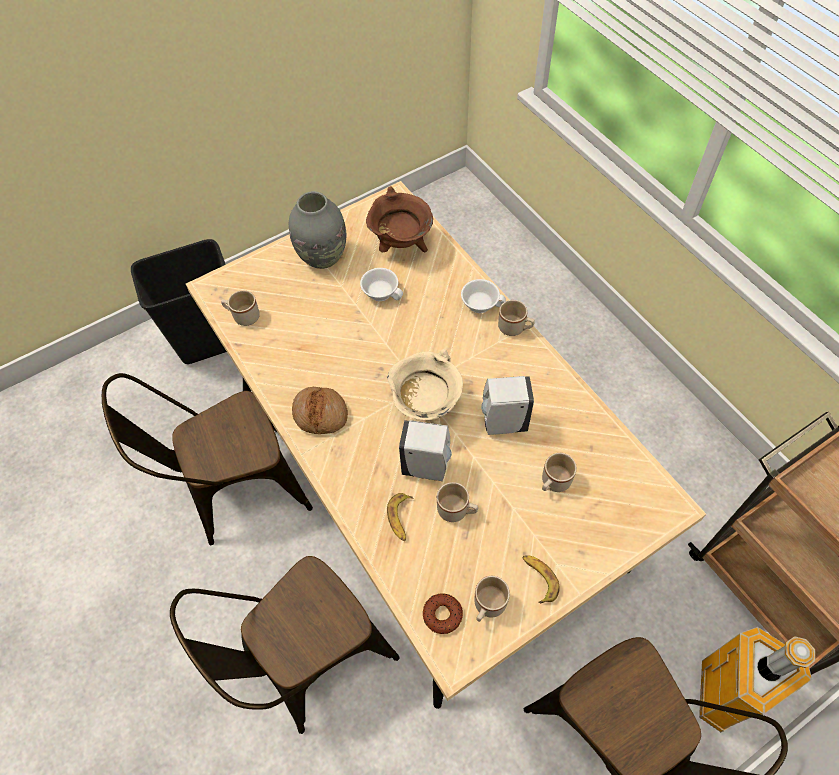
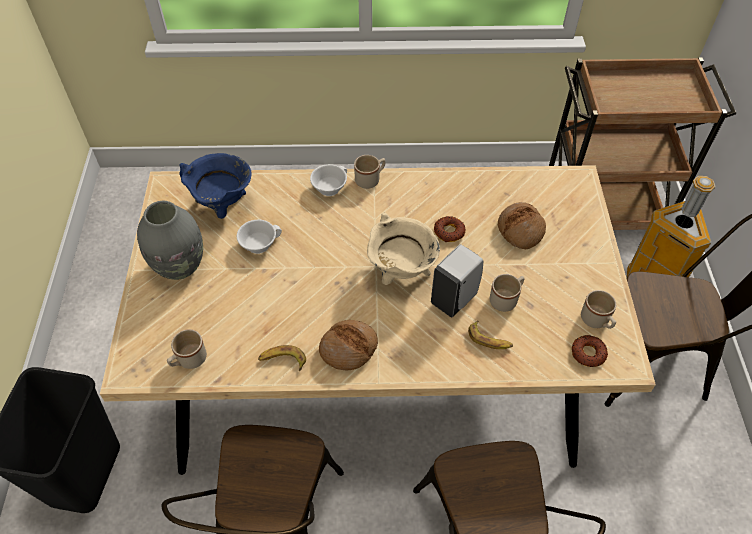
camera: 60 degrees left, 5 degrees down
(401, 246) = (223, 206): brown cooking pot -> blue cooking pot
(502, 423) = (449, 232): white soap dispenser -> donut
(538, 579) = (591, 279): banana -> banana (282, 360)
(553, 483) = (520, 230): beige mug -> bread

